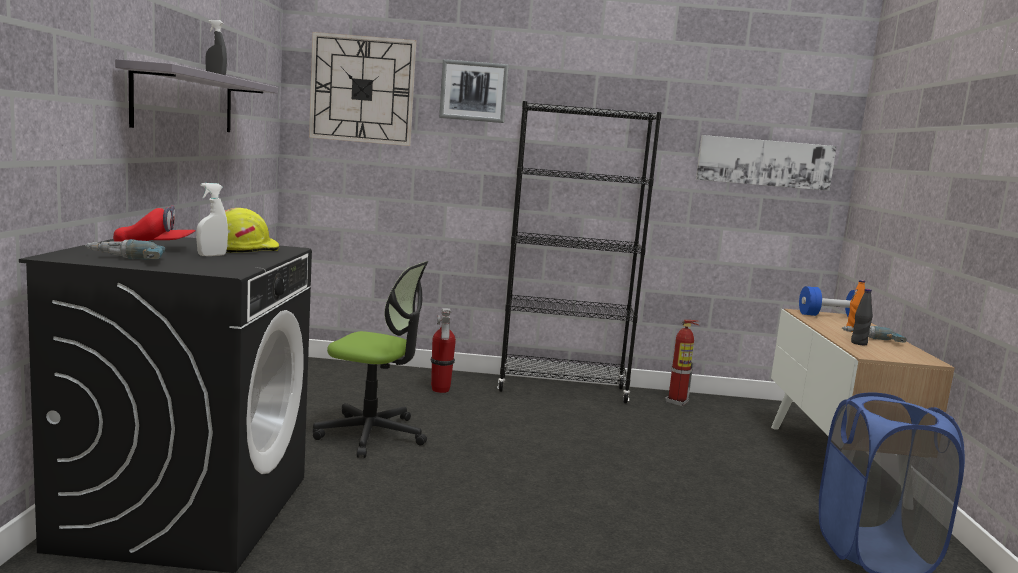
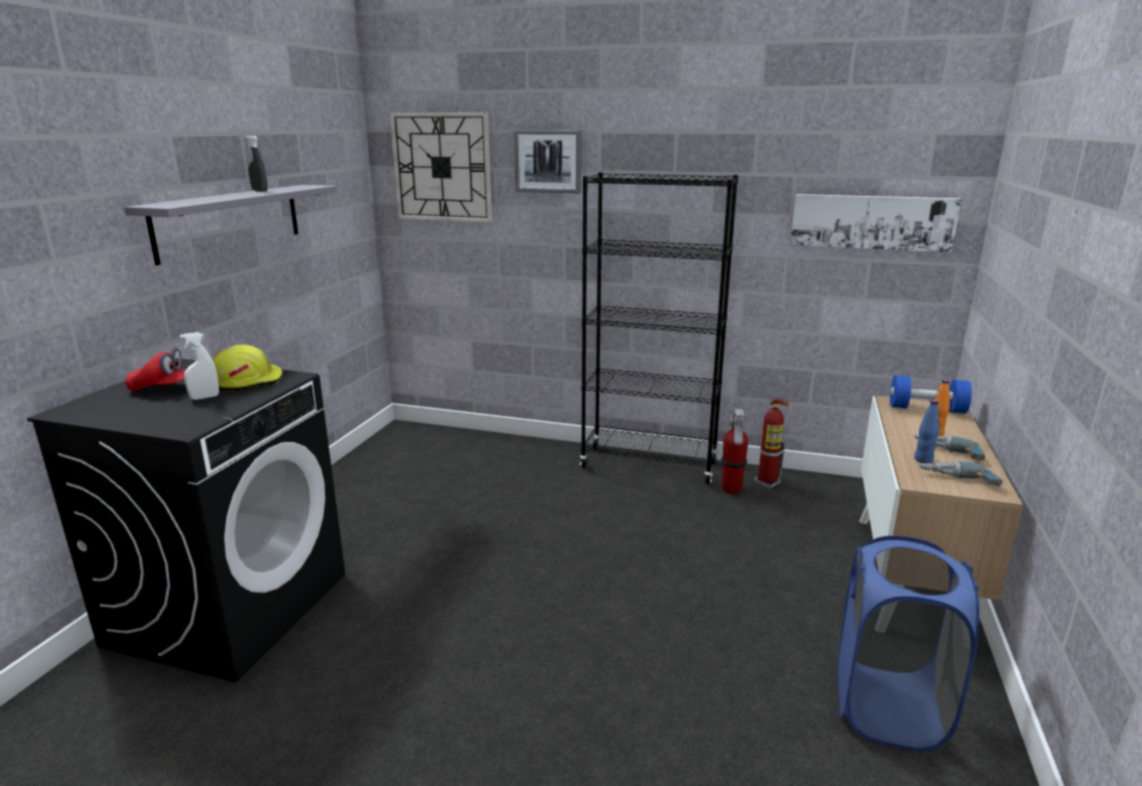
camera: 15 degrees right, 10 degrees up
(122, 260) = (112, 414): power drill -> power drill (958, 481)
(371, 434) = (432, 521): office chair -> none
(440, 390) = (525, 465): fire extinguisher -> fire extinguisher (731, 490)
(859, 343) = (923, 460): black bottle -> blue bottle

